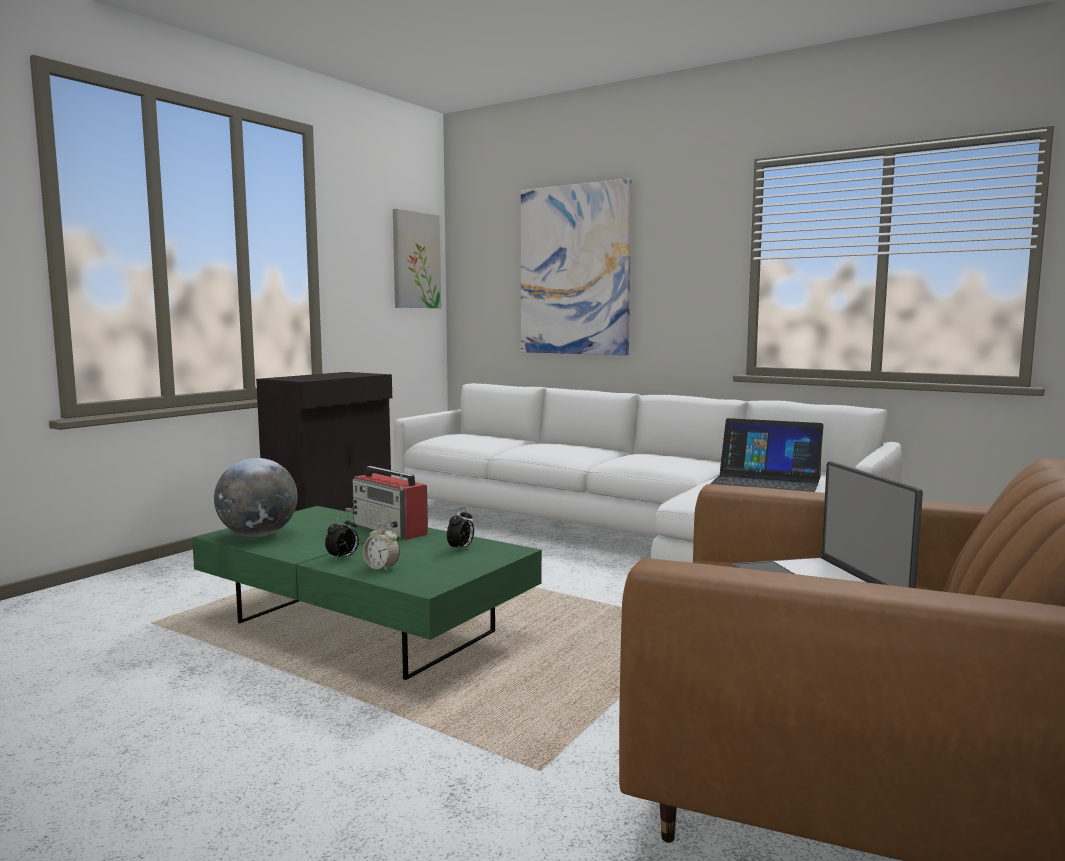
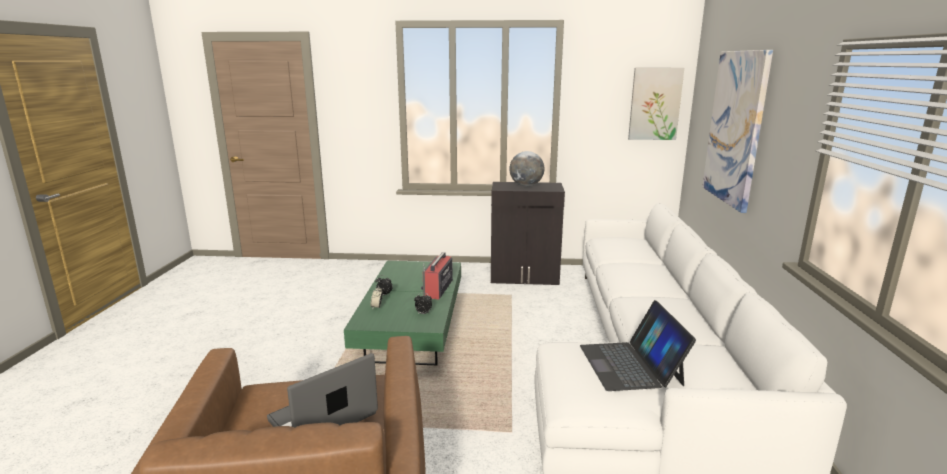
camera: 60 degrees right, 10 degrees up
(258, 535) = (400, 269): globe -> globe (526, 186)

